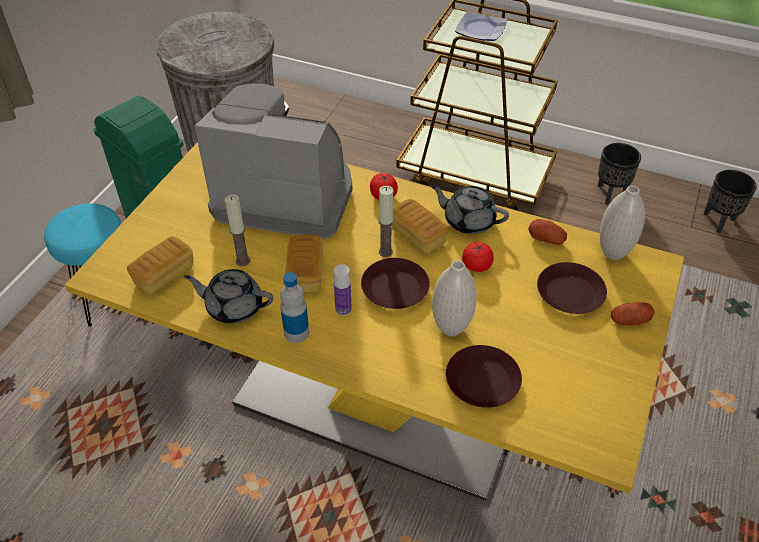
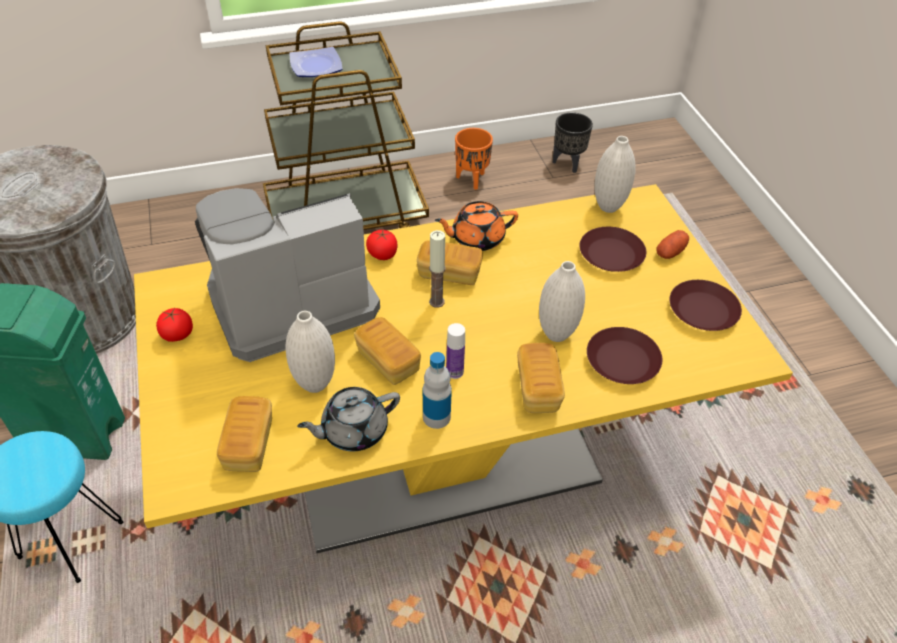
camera: 40 degrees left, 0 degrees up
(243, 261) = (315, 384): candle -> white vase
(390, 359) = (538, 389): none -> bread
(395, 289) = (479, 328): brown plate -> brown plate (703, 311)
(468, 221) = (476, 239): grey teapot -> orange teapot
(476, 266) = (522, 272): tomato -> tomato (177, 334)
(546, 239) = (551, 221): potato -> none
(611, 194) = (472, 179): black planter -> orange planter

